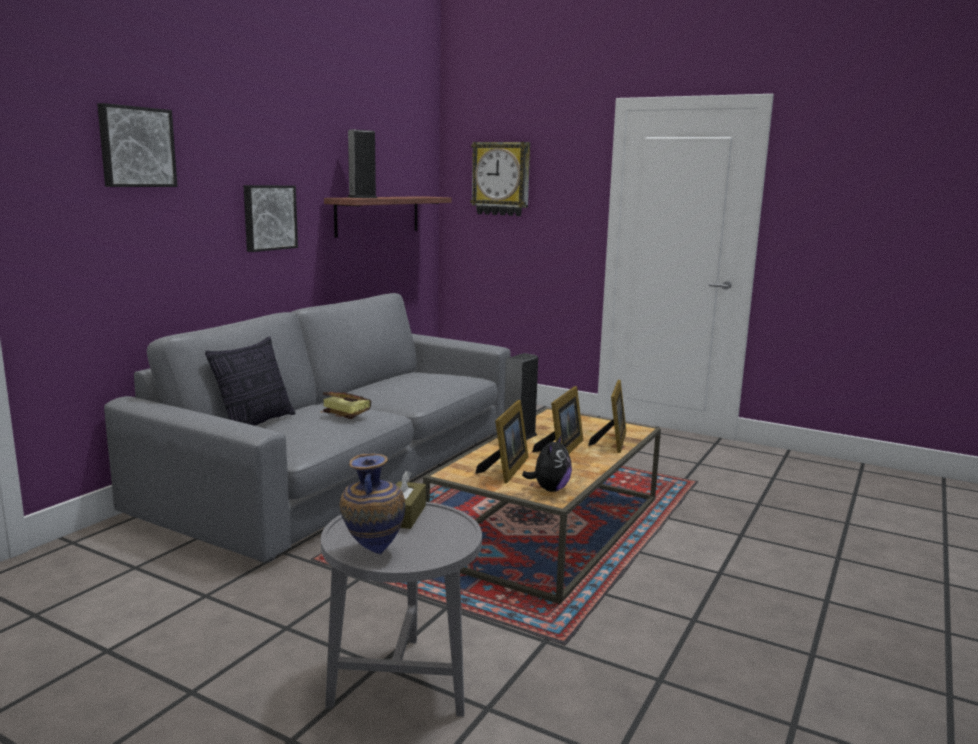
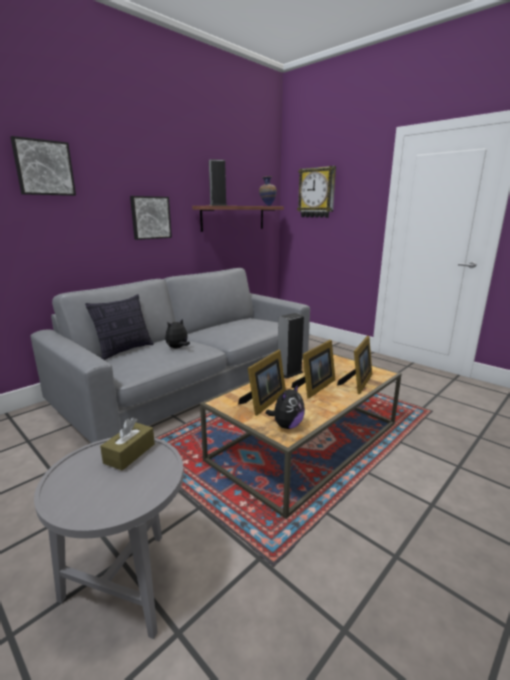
camera: 15 degrees right, 5 degrees up
(343, 415) = (178, 348): book -> plush toy
(372, 552) = (71, 495): vase -> vase (267, 206)

